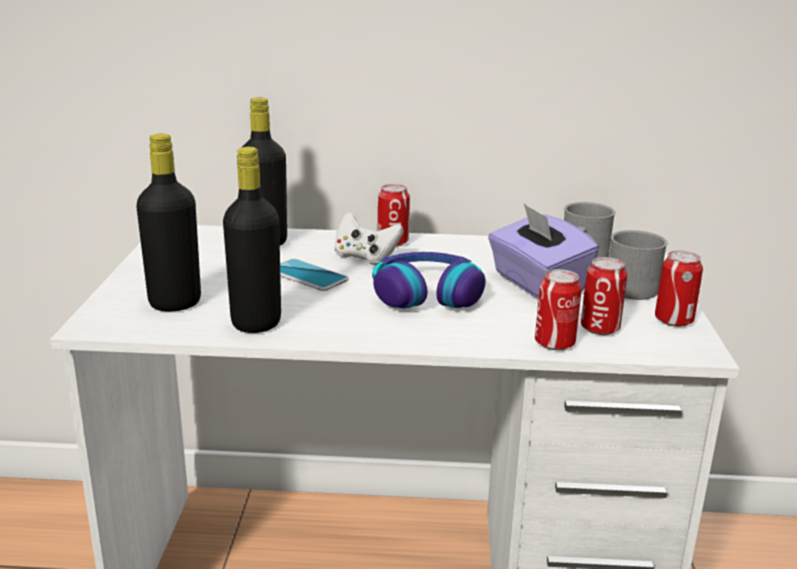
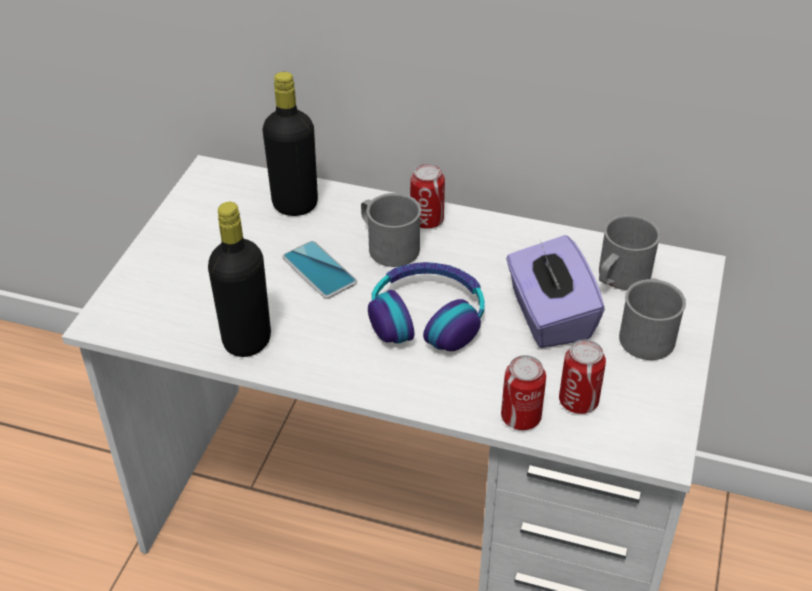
camera: 15 degrees right, 20 degrees up
(175, 303) = (181, 298): black bottle -> none
(365, 258) = (388, 246): white game controller -> grey mug
(673, 320) = (663, 400): can -> none

